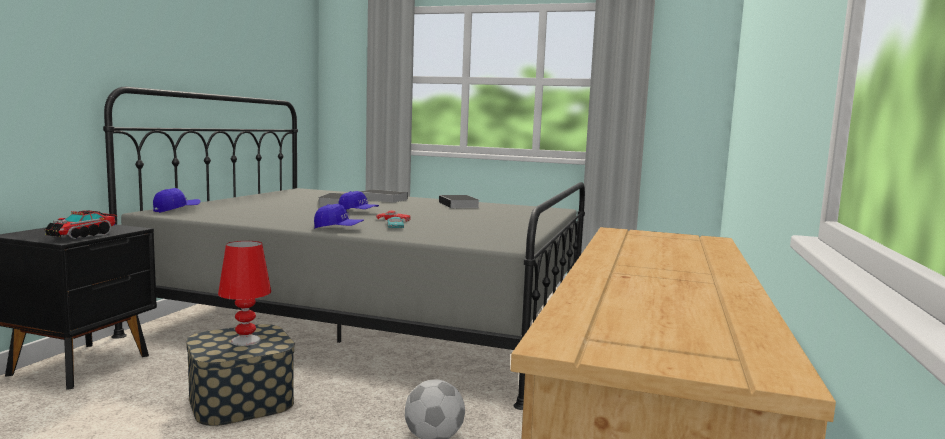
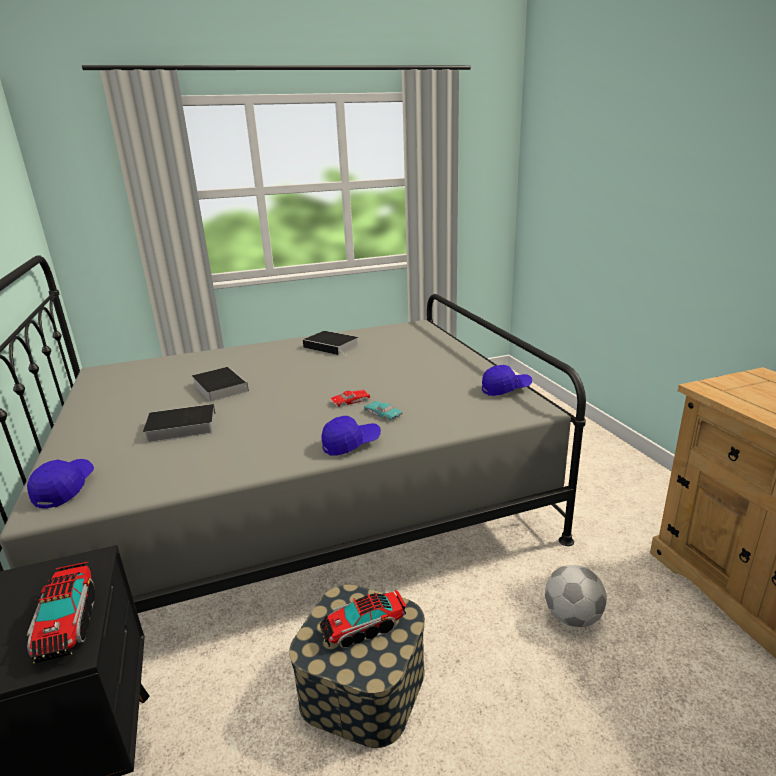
camera: 35 degrees left, 15 degrees up
(245, 341) = (363, 628): red table lamp -> toy truck
(358, 212) = (282, 399): blue cap -> blue cap (505, 389)
(381, 199) = (237, 361): book -> book (179, 428)

